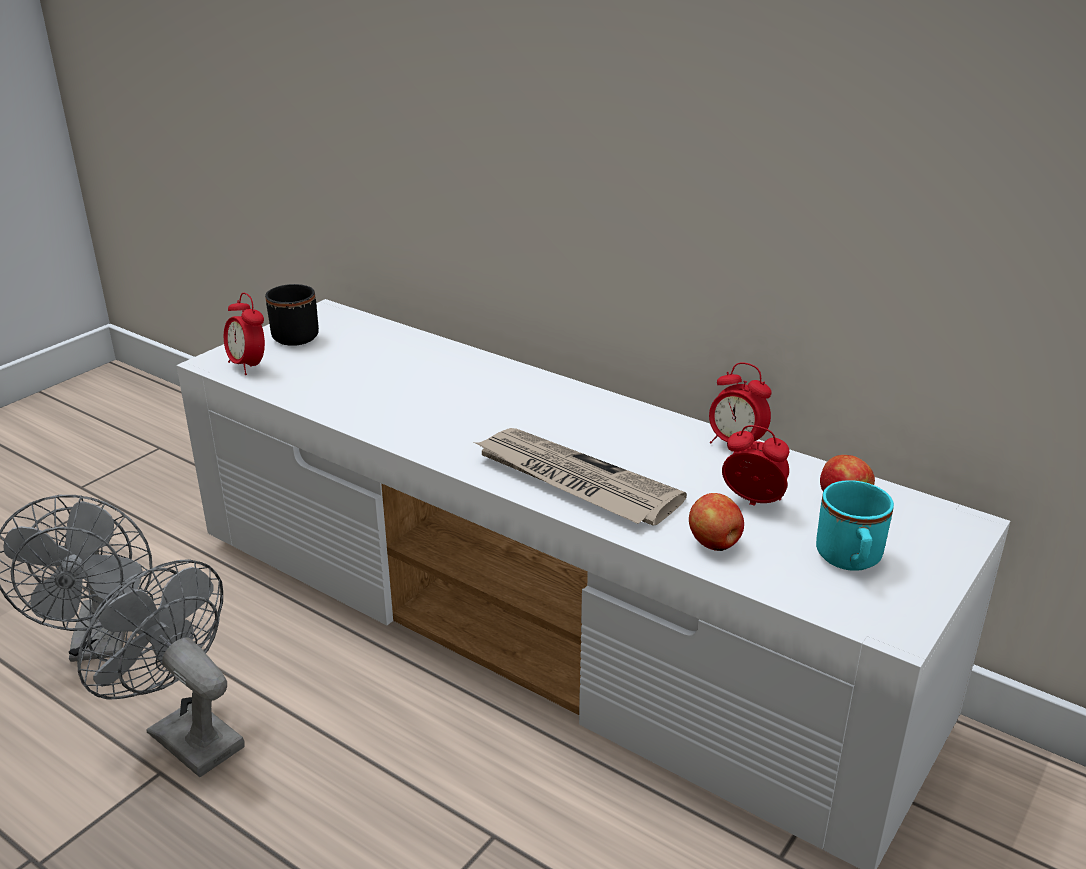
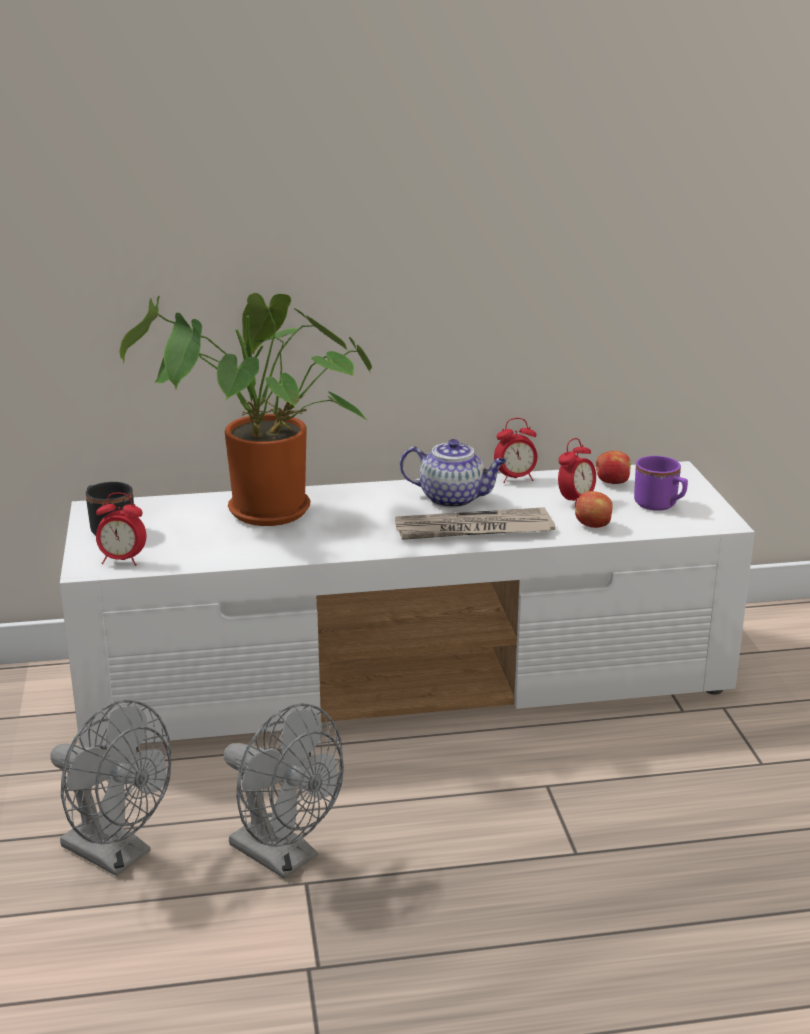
camera: 45 degrees left, 5 degrees down
(185, 734) = (284, 857): grey fan -> grey fan turned 135 degrees counterclockwise
(426, 373) = (262, 515): none -> potted plant
(624, 437) = (453, 499): none -> teapot
(753, 502) = (575, 501): alarm clock -> alarm clock turned 150 degrees clockwise
(850, 561) = (660, 505): turquoise mug -> purple mug

